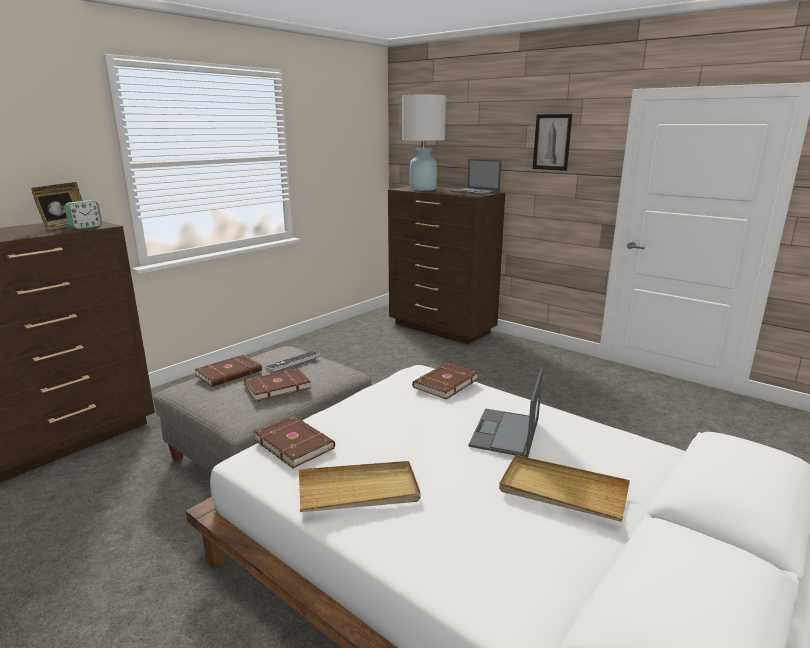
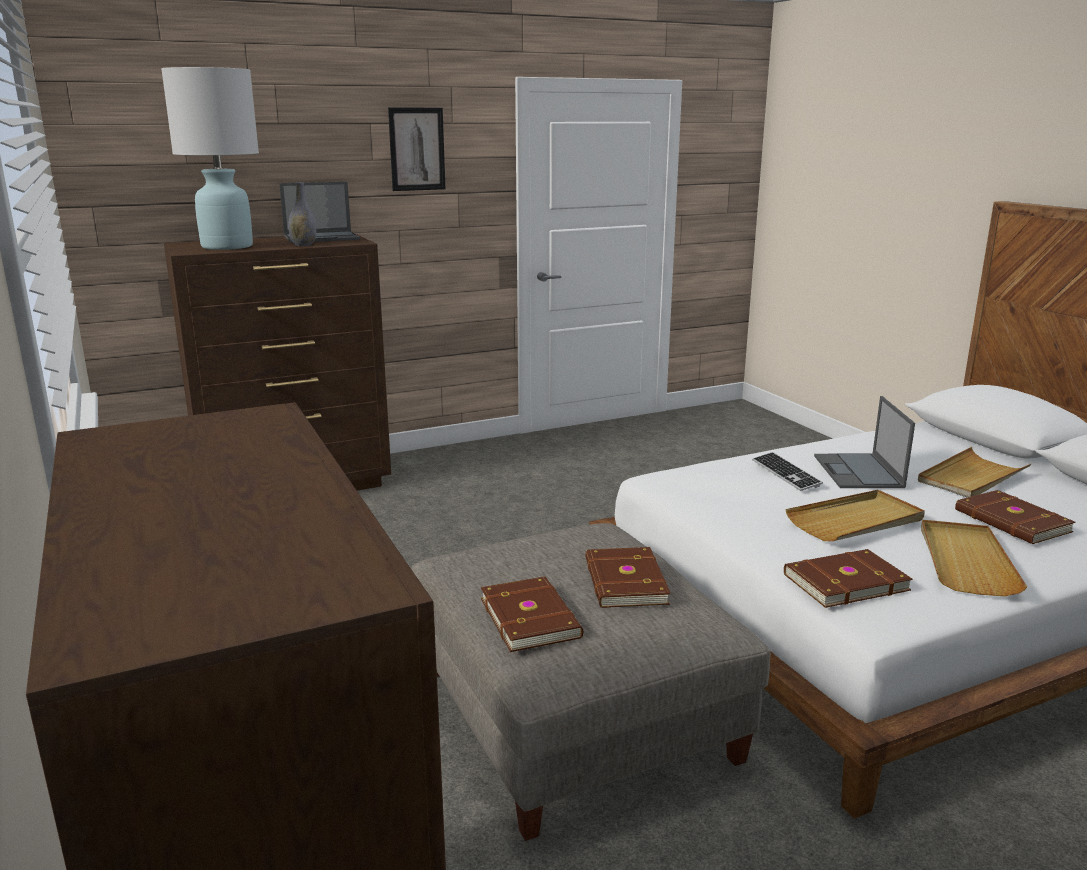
camera: 65 degrees left, 0 degrees up
(65, 226) = (197, 448): picture frame -> none
(86, 227) = (262, 429): alarm clock -> none
(293, 362) = (529, 559): keyboard -> keyboard (785, 473)
(399, 439) = (856, 521): none -> beige tray
(444, 383) = (721, 470): brown book -> brown book (1011, 522)
(447, 193) = (303, 245): none -> grey vase
(505, 433) = (859, 472): laptop -> laptop turned 45 degrees clockwise

